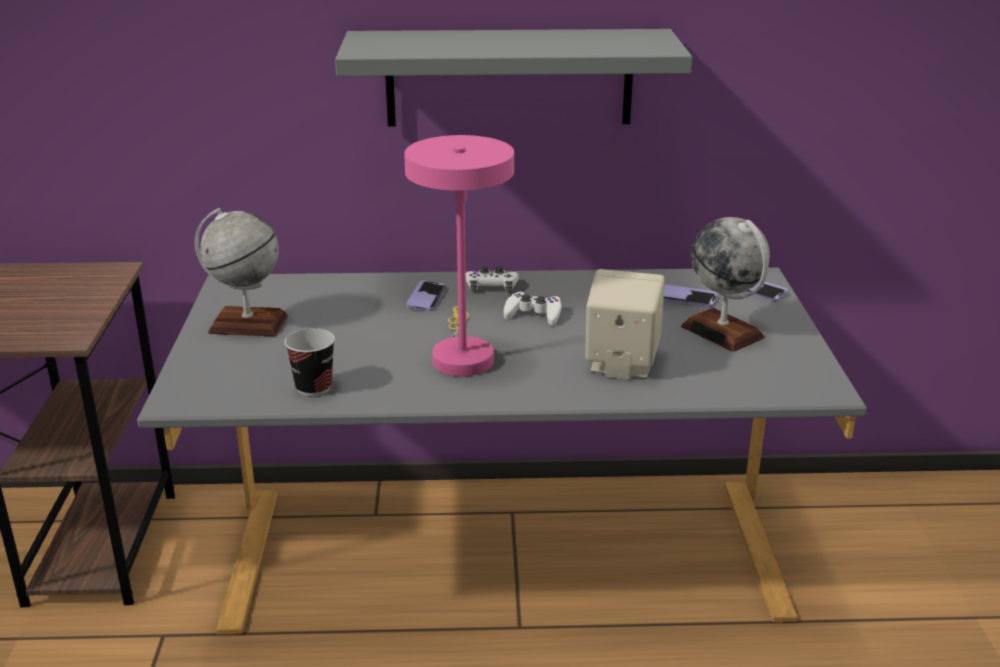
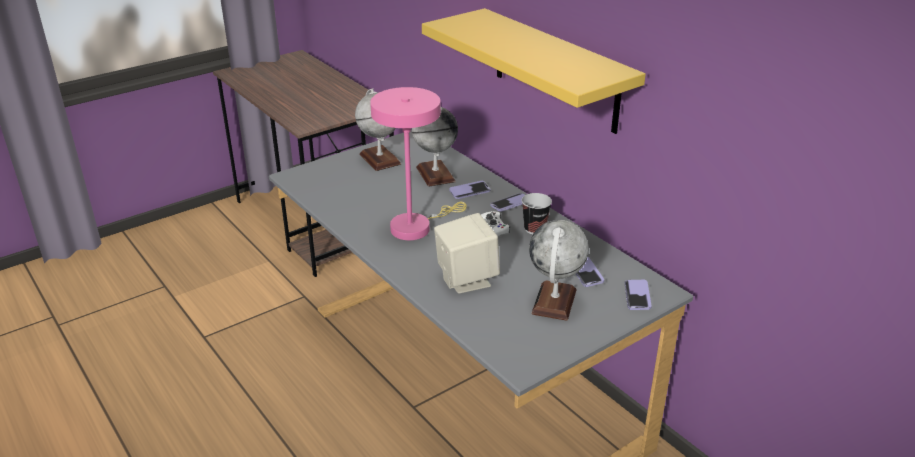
camera: 55 degrees right, 5 degrees up
(314, 387) = (337, 201): cup -> cup (535, 229)
(352, 303) = (435, 174): none -> globe
(491, 286) = (510, 203): white game controller -> phone
(509, 78) = (555, 70): grey shelf -> yellow shelf

